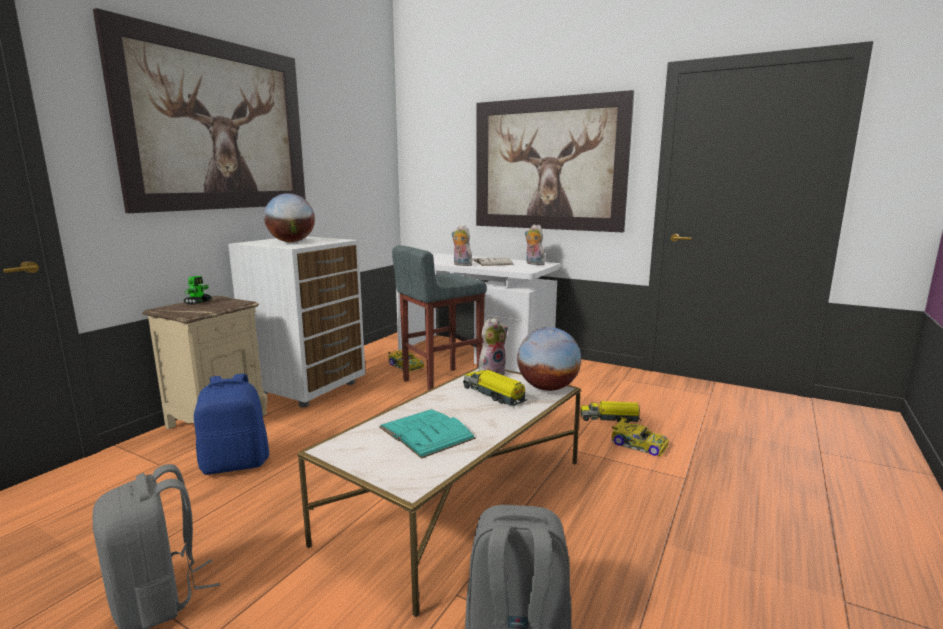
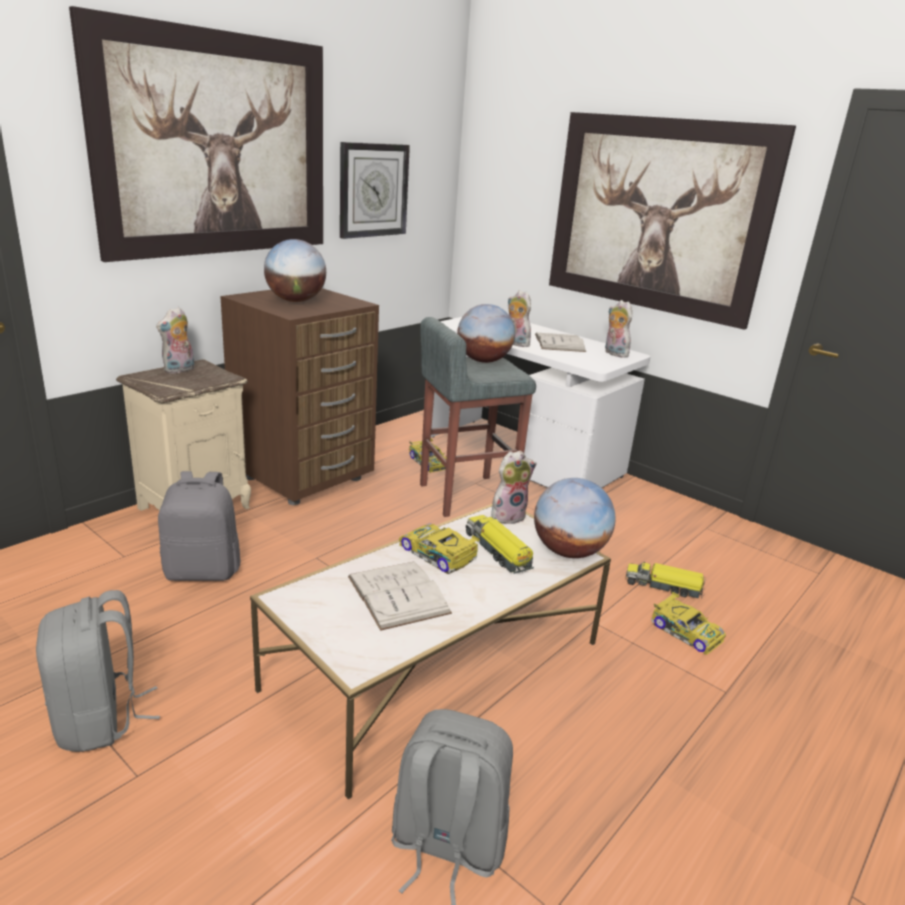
camera: 10 degrees right, 10 degrees up
(198, 302) = (179, 370): toy robot -> plush toy
(236, 464) = (203, 571): blue backpack -> grey backpack
(308, 388) = (304, 478): white dresser -> brown dresser
(339, 166) = (373, 190): none -> wall clock
(426, 433) = (398, 594): turquoise book -> white book
(442, 276) = (483, 361): none -> globe
(448, 403) = (438, 554): none -> toy car

